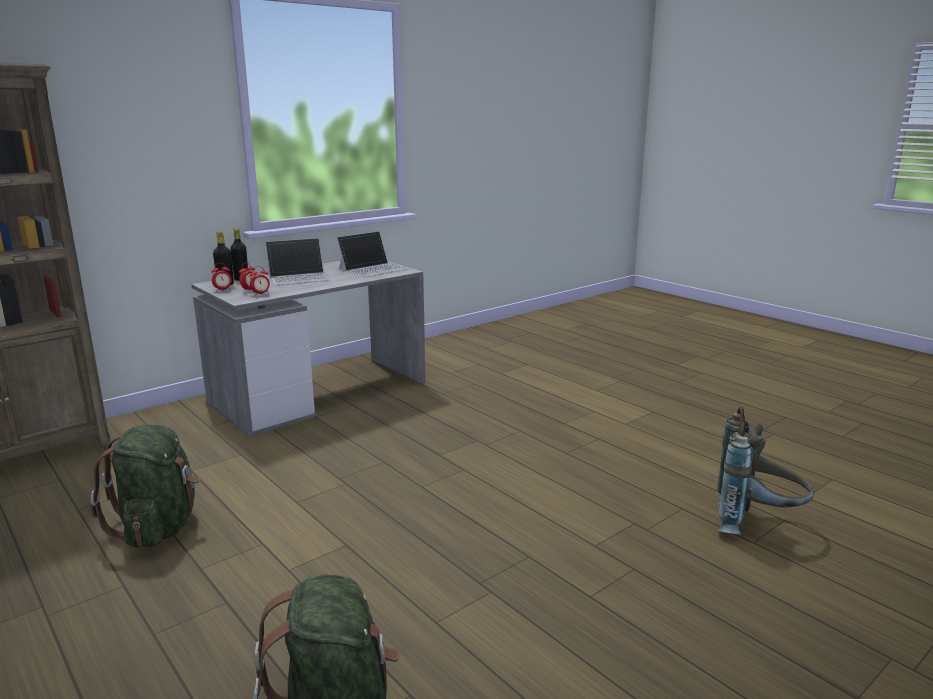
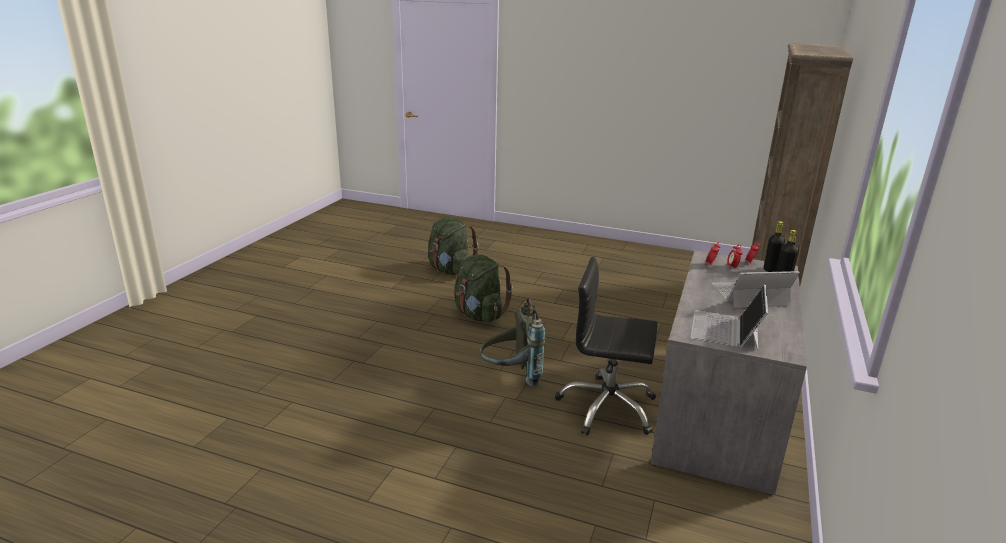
camera: 150 degrees right, 5 degrees up
(158, 527) = (613, 296): green backpack -> green backpack (479, 315)
(299, 277) = (749, 295): laptop -> laptop turned 45 degrees clockwise
(402, 416) = (607, 407): none -> black office chair
(756, 523) = (278, 383): grey backpack -> grey backpack (511, 376)

